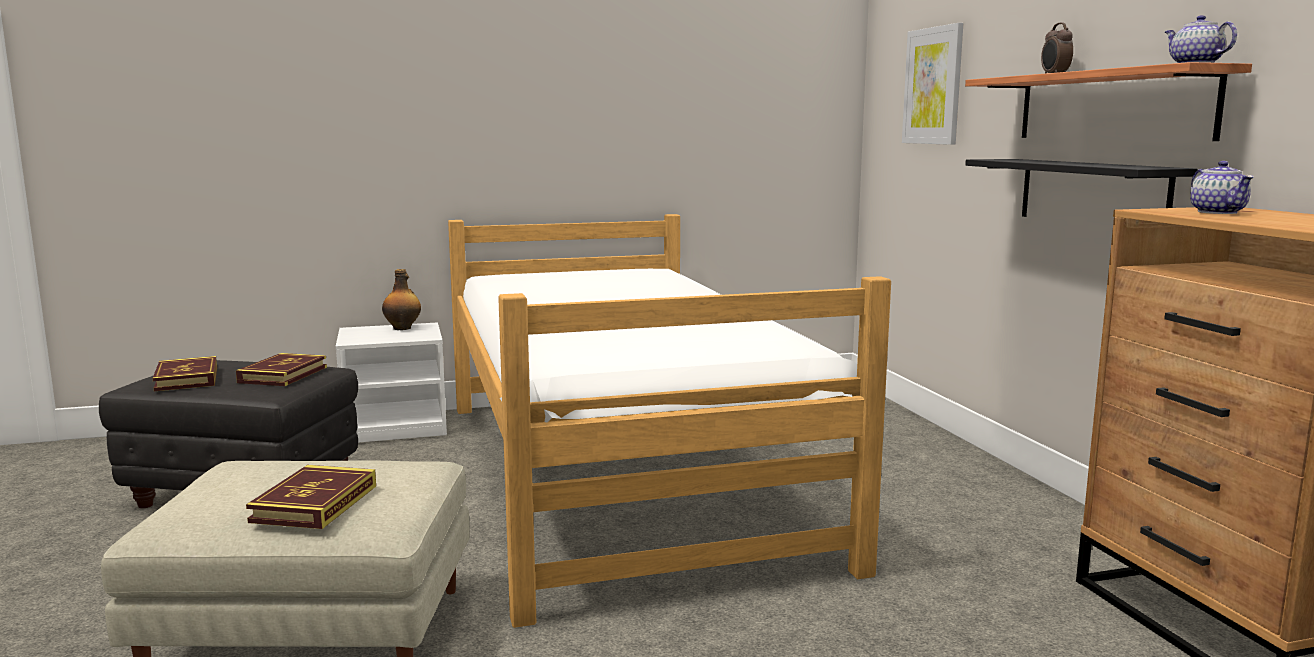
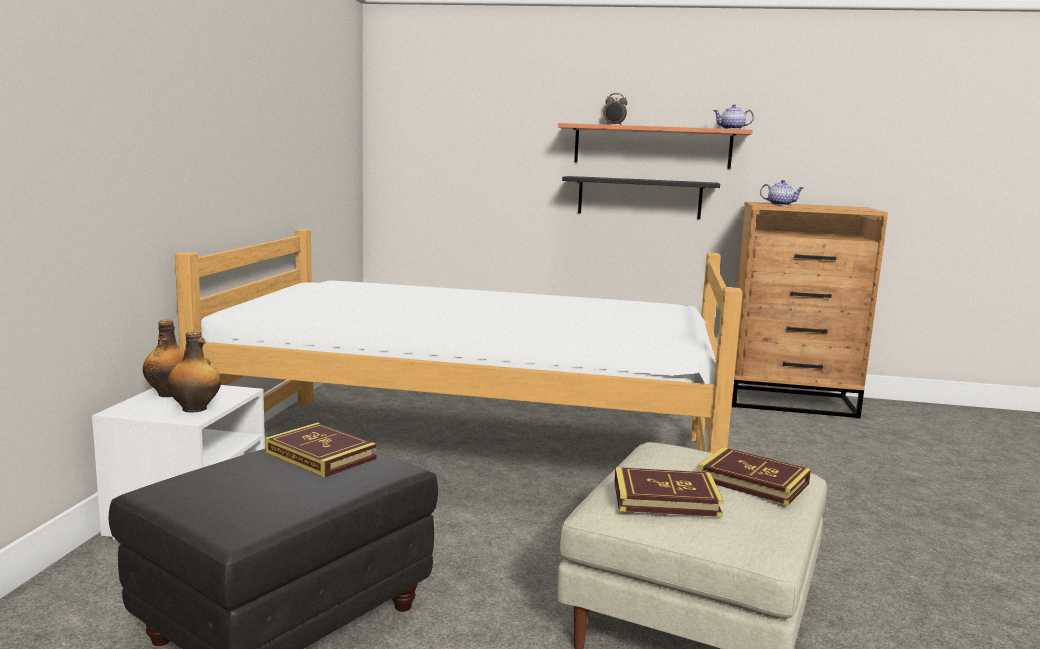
camera: 65 degrees left, 0 degrees up
(187, 379) = (257, 500): book -> book (665, 498)
(372, 338) = (195, 409): none -> bottle
(933, 86) = (467, 121): picture -> none

